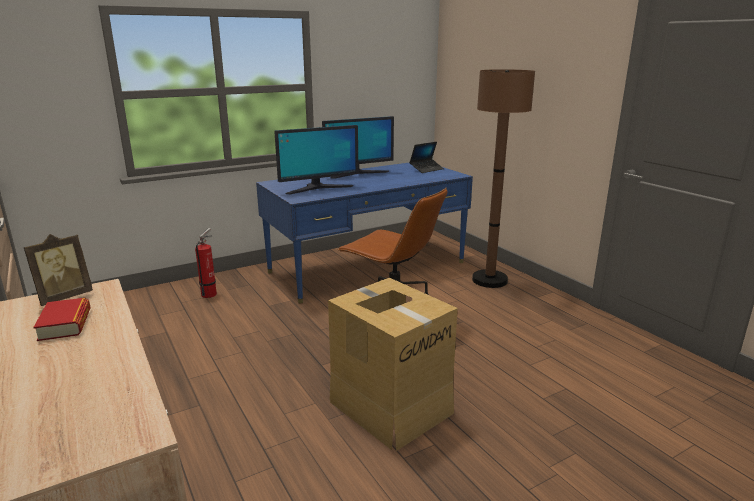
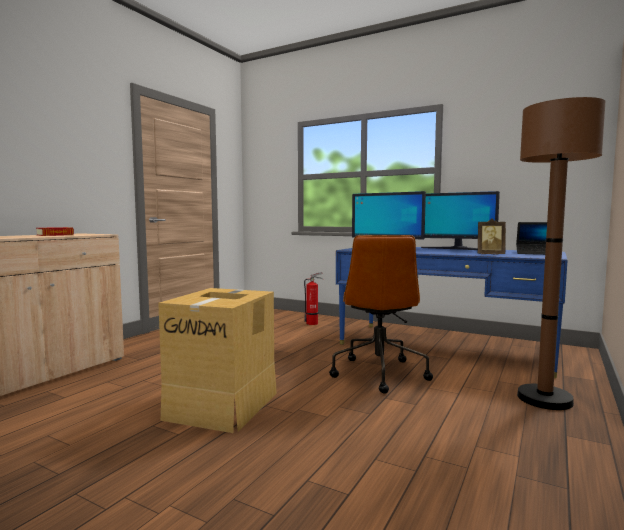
camera: 60 degrees right, 15 degrees down
(64, 297) = (89, 234): picture frame -> picture frame (490, 254)

